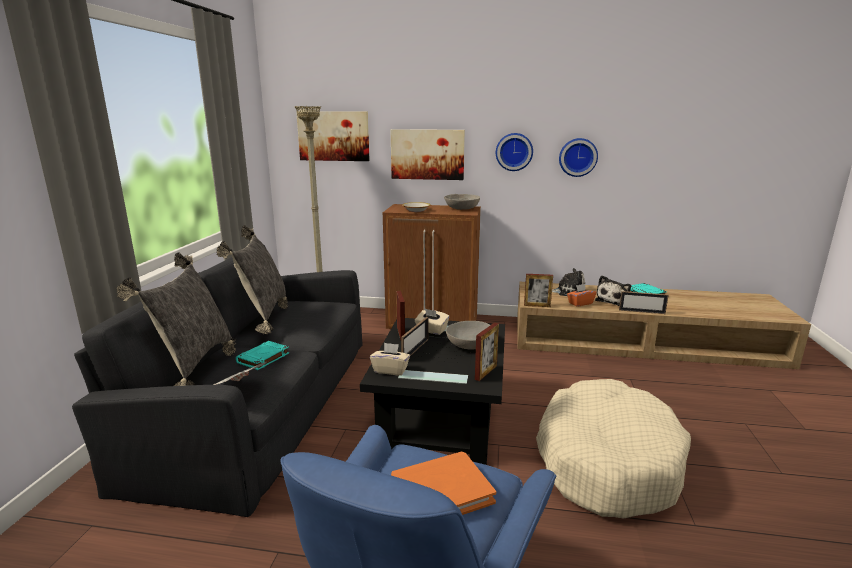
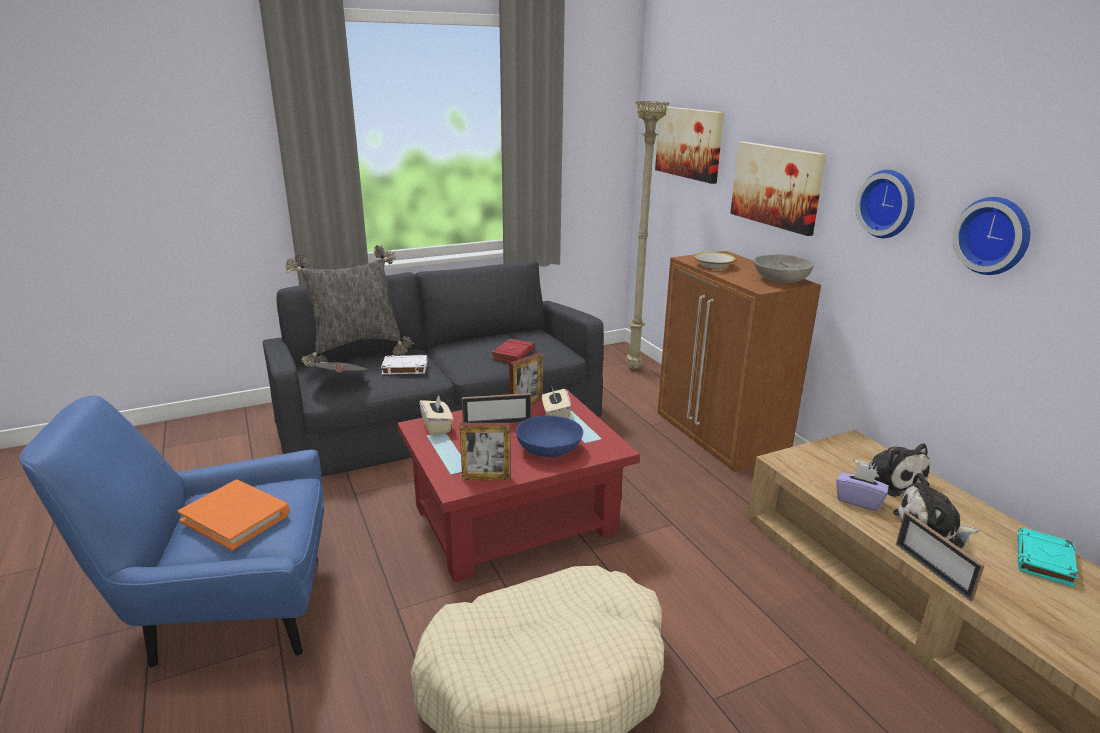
camera: 55 degrees right, 5 degrees up
(261, 321) = (475, 340): pillow -> none
(263, 358) = (404, 368): turquoise book -> white book
(314, 316) = (513, 354): none -> red book
(440, 416) = (515, 518): black coffee table -> red coffee table
(470, 344) = (549, 449): grey bowl -> blue bowl
(537, 305) = (783, 467): picture frame -> none
(580, 303) = (858, 500): orange tissue box -> purple tissue box

